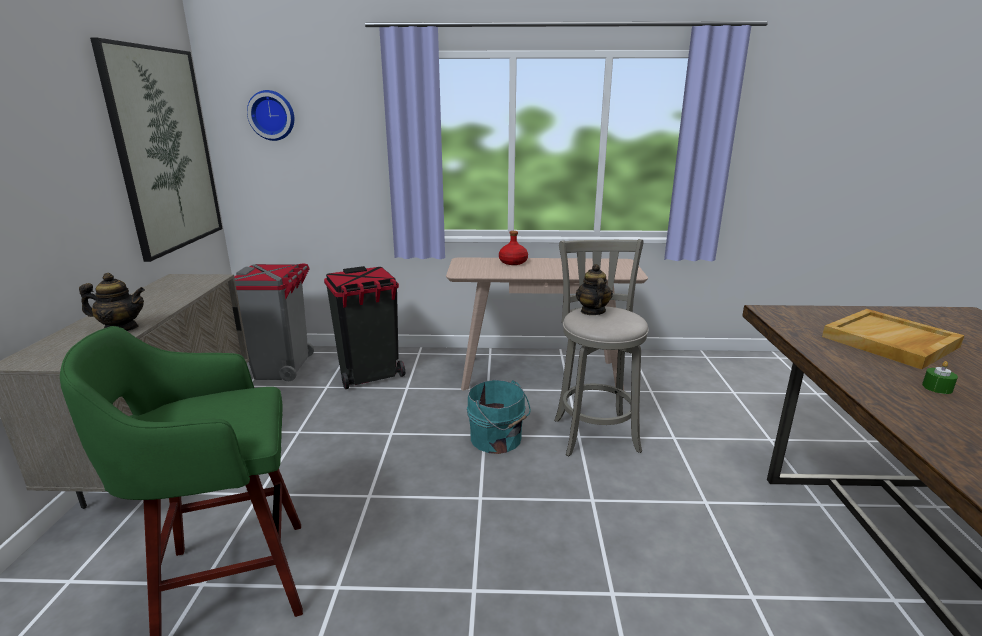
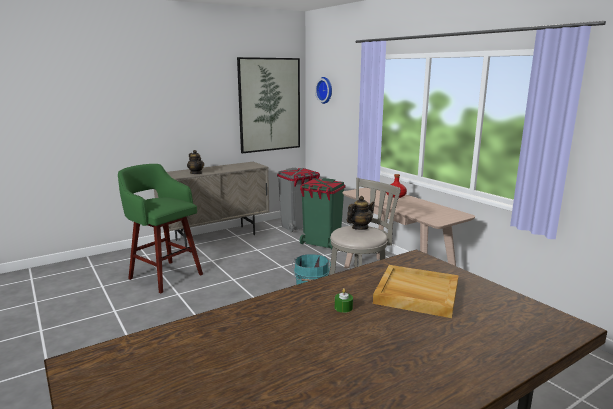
camera: 55 degrees right, 5 degrees down
(370, 375) = (322, 244): black trash can -> green trash can

